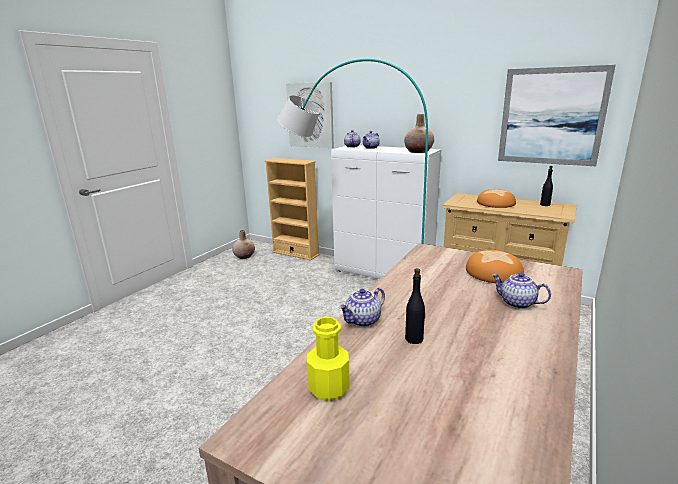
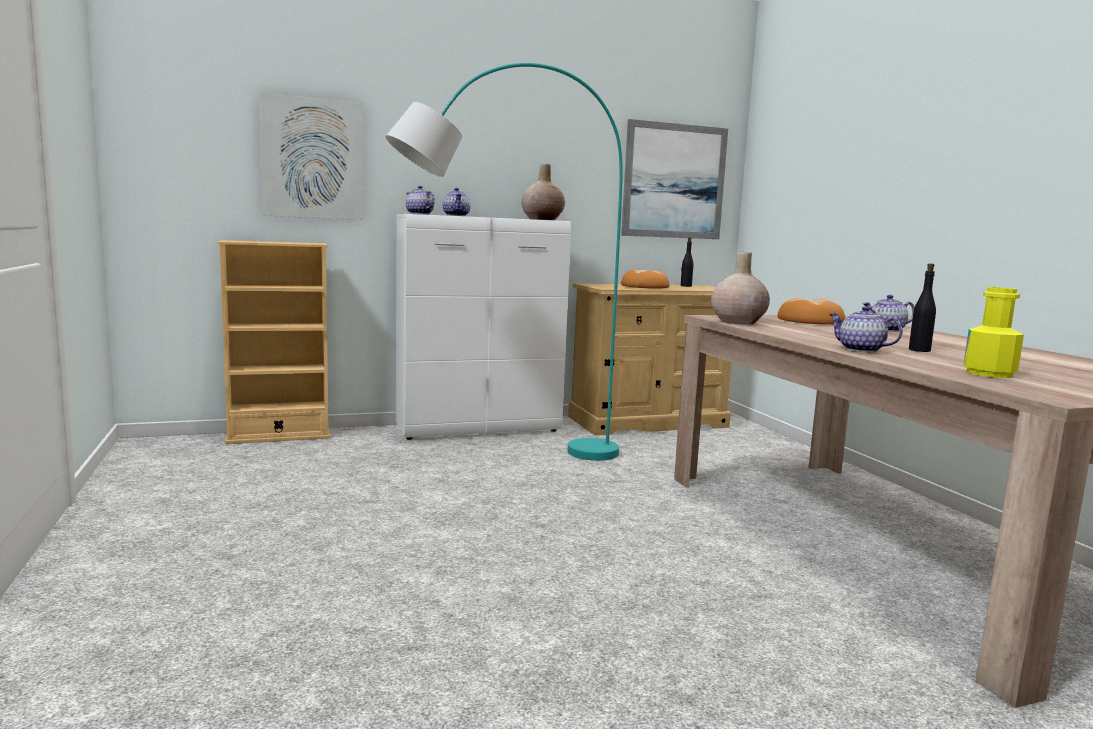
camera: 50 degrees left, 10 degrees down
(244, 256) = (175, 460): beige vase -> beige vase (738, 322)
(363, 321) = (860, 350): teapot -> teapot turned 135 degrees clockwise

